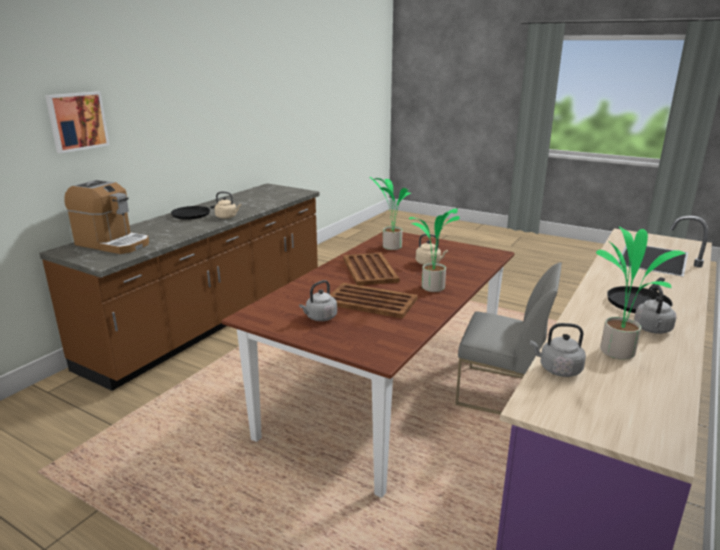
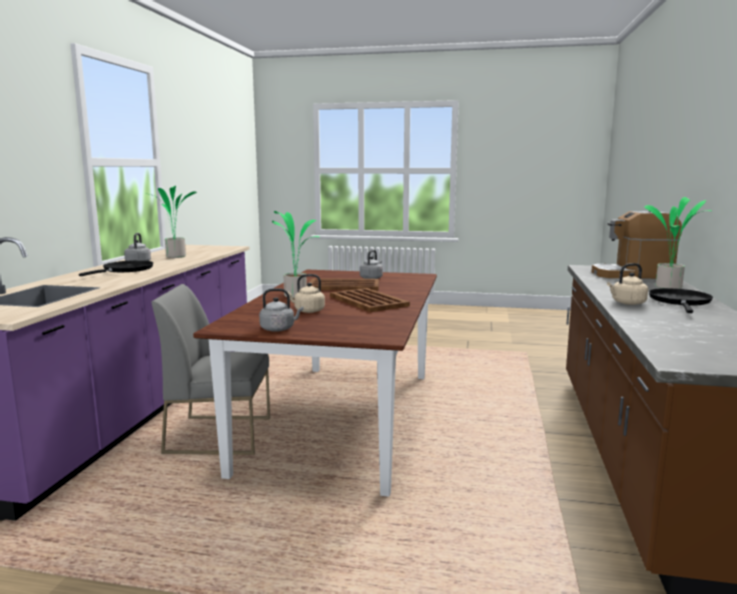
camera: 160 degrees right, 10 degrees down
(77, 121) = (704, 151): picture -> none
(390, 247) = (368, 321): potted plant -> potted plant (670, 288)
(557, 369) = (216, 252): grey kettle -> grey kettle (279, 329)

